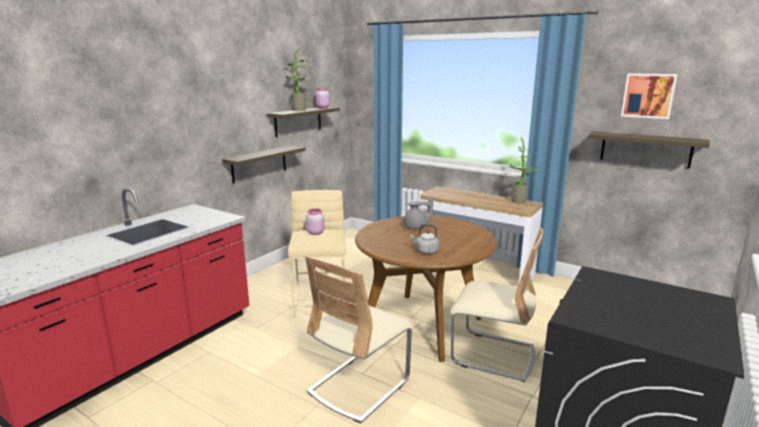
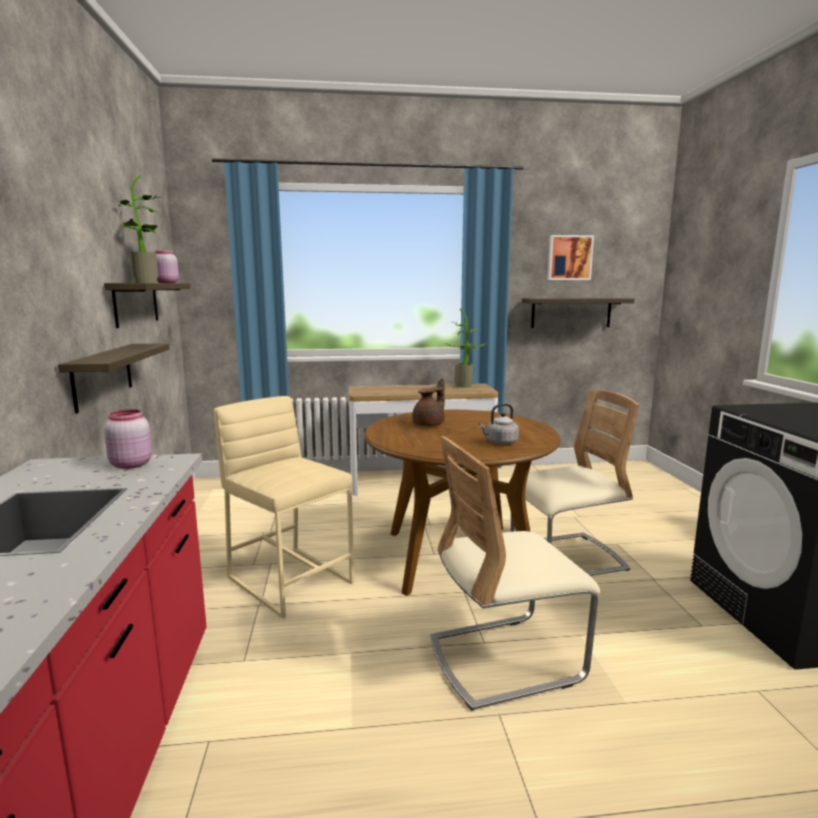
camera: 40 degrees left, 5 degrees down
(315, 232) = (282, 466): pink jar -> pink jar (130, 464)
(359, 386) = (505, 659): beige chair -> beige chair turned 75 degrees clockwise
(416, 227) = (430, 424): grey teapot -> brown teapot

